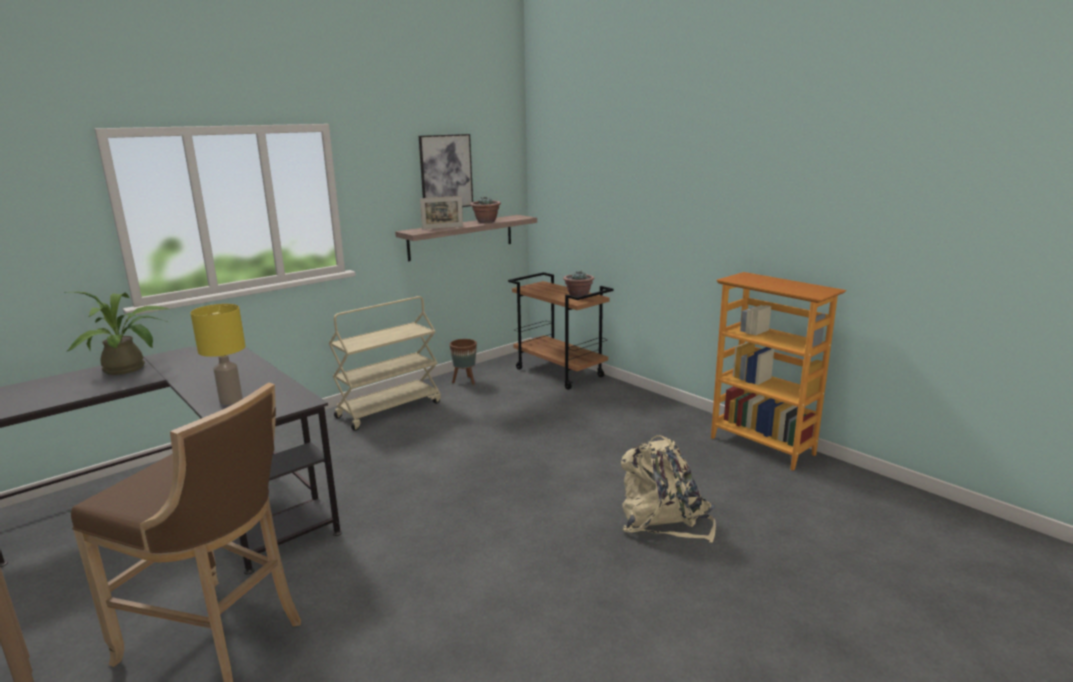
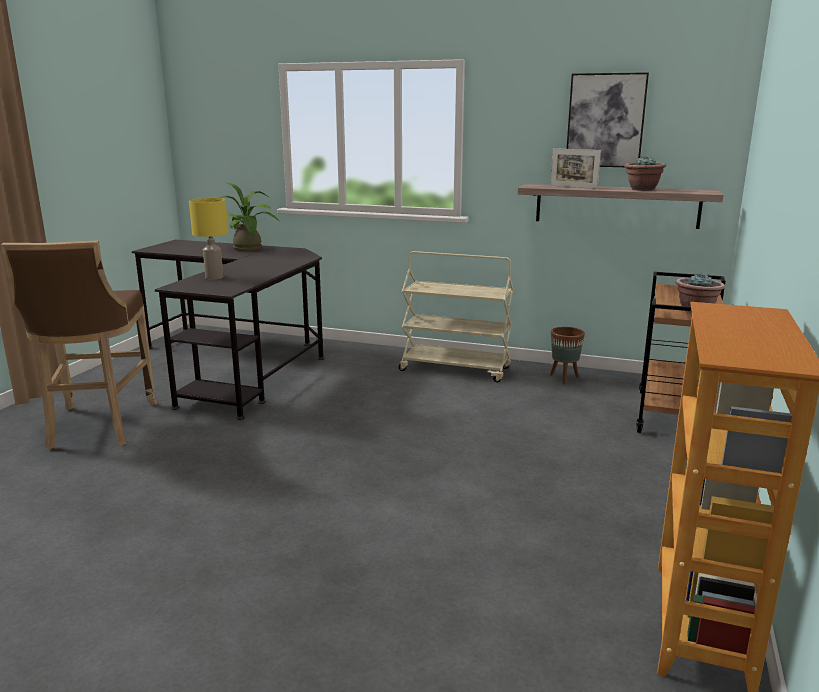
camera: 60 degrees right, 0 degrees up
(664, 519) = (393, 574): beige backpack -> none

